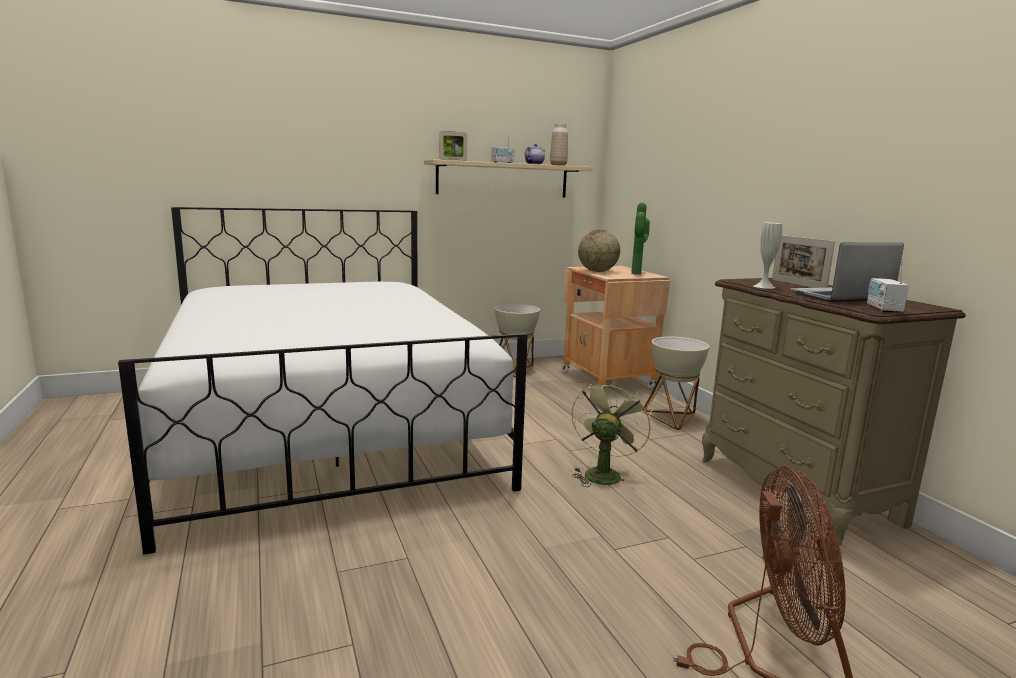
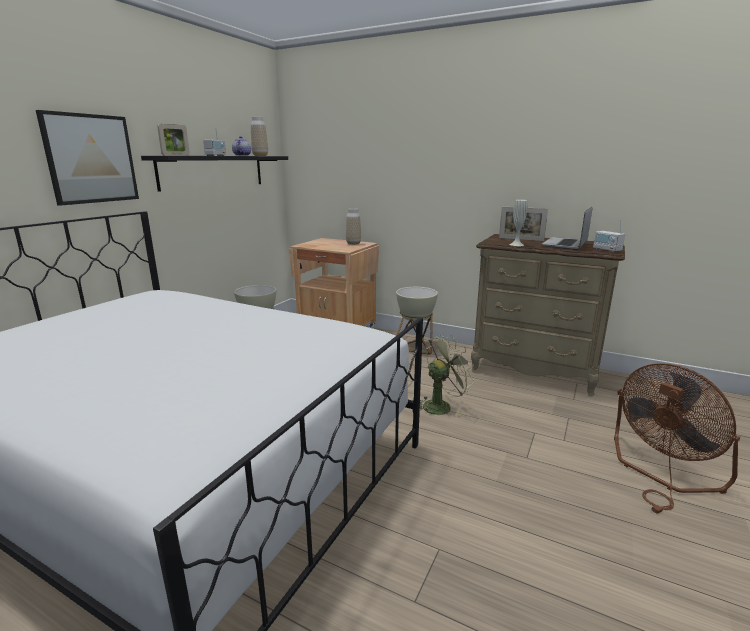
camera: 40 degrees left, 5 degrees up
(376, 161) = (91, 159): none -> picture
(503, 180) = (213, 171): beige shelf -> black shelf
(597, 271) = (324, 246): globe -> none
(603, 473) = (441, 405): green fan -> green fan turned 75 degrees clockwise
(638, 274) = (353, 243): potted plant -> vase

